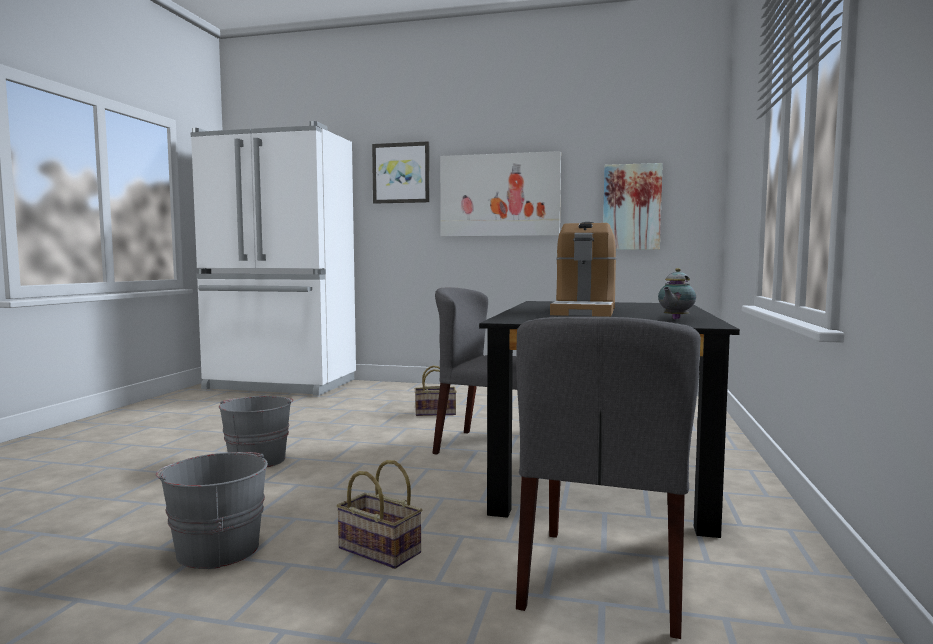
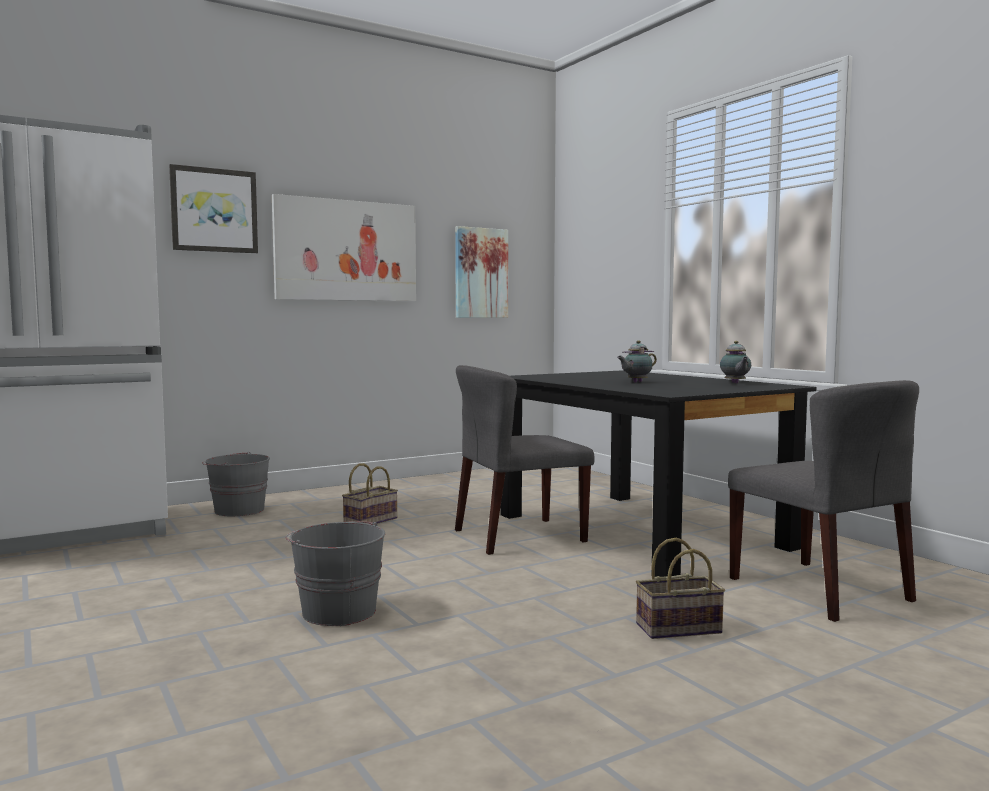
camera: 45 degrees left, 0 degrees up
(217, 549) = (572, 681): grey bucket -> grey bucket (238, 510)
(584, 311) = (636, 382): coffee machine -> teapot

